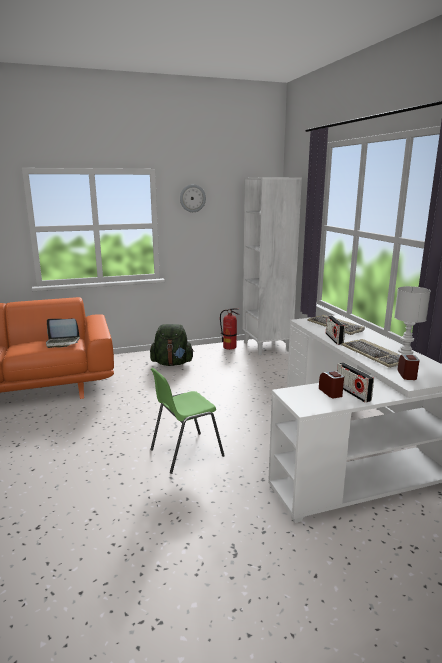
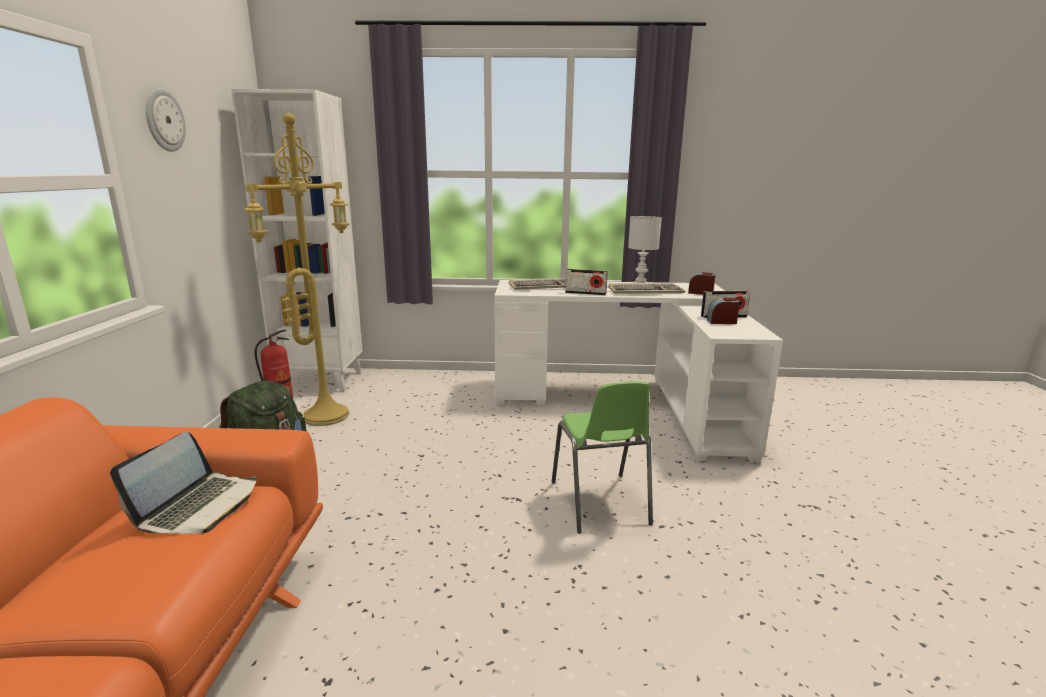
camera: 70 degrees left, 0 degrees up
(227, 359) = (326, 415): none -> yellow floor lamp

